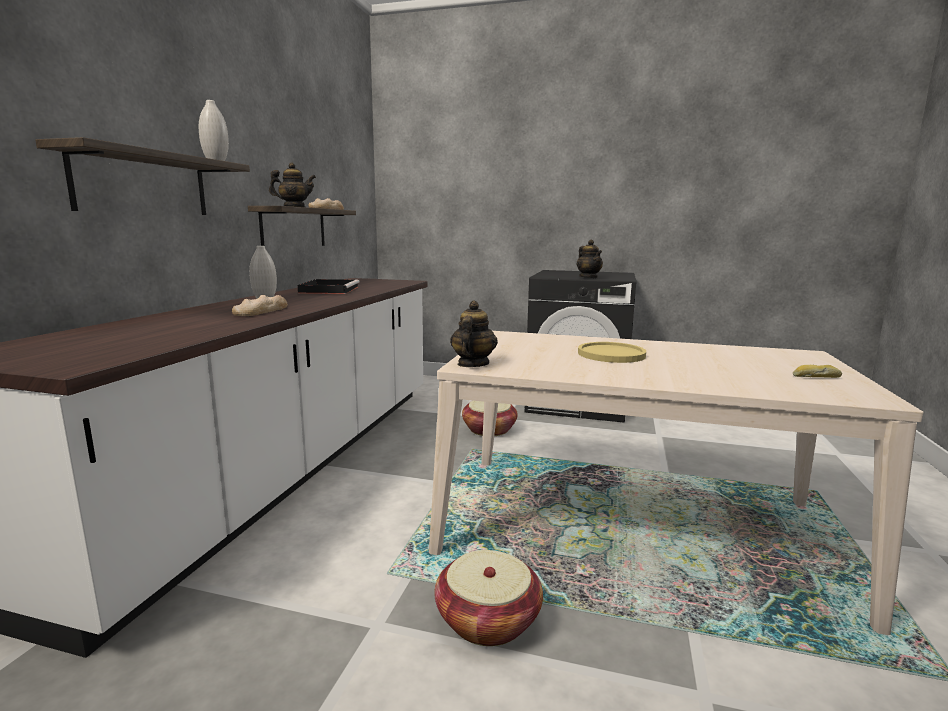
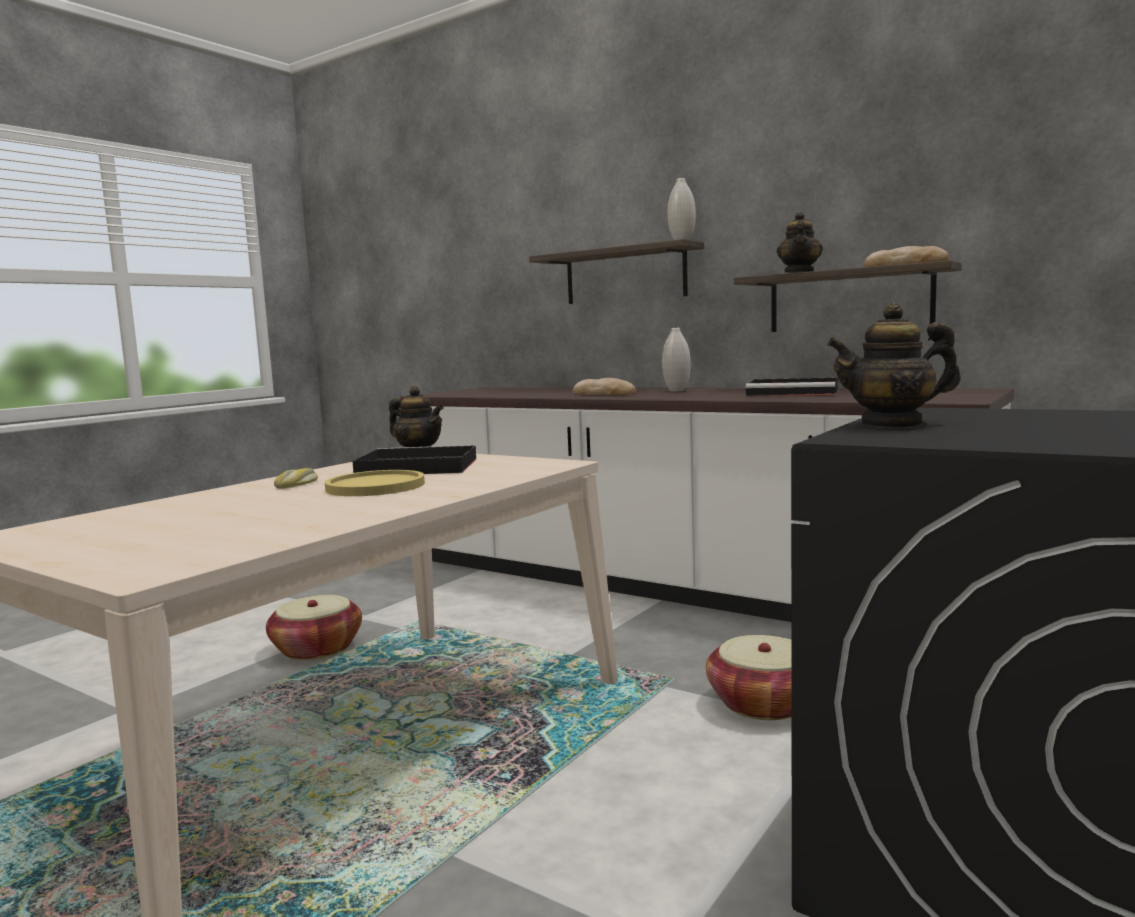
camera: 110 degrees right, 5 degrees down
(536, 356) = (415, 467): none -> black tray
(815, 377) = (89, 538): bread -> bread (298, 485)

